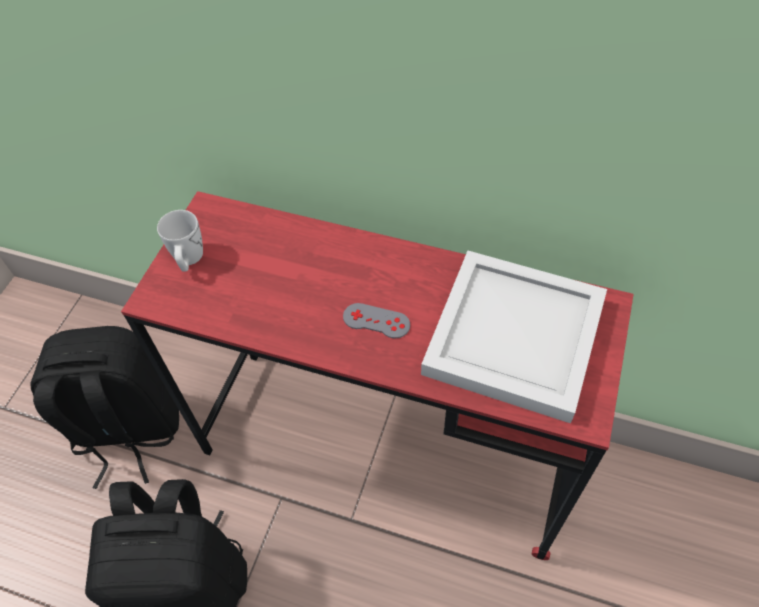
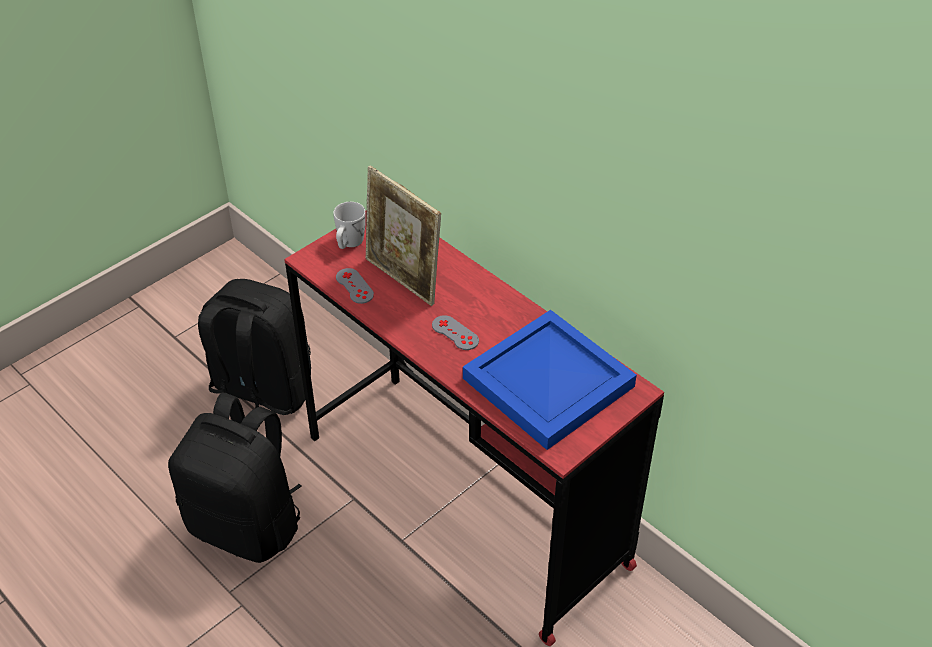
camera: 25 degrees right, 10 degrees down
(226, 311) = (354, 286): none -> grey game controller
(277, 279) = (403, 280): none -> picture frame
(512, 334) = (548, 380): white tray -> blue tray

